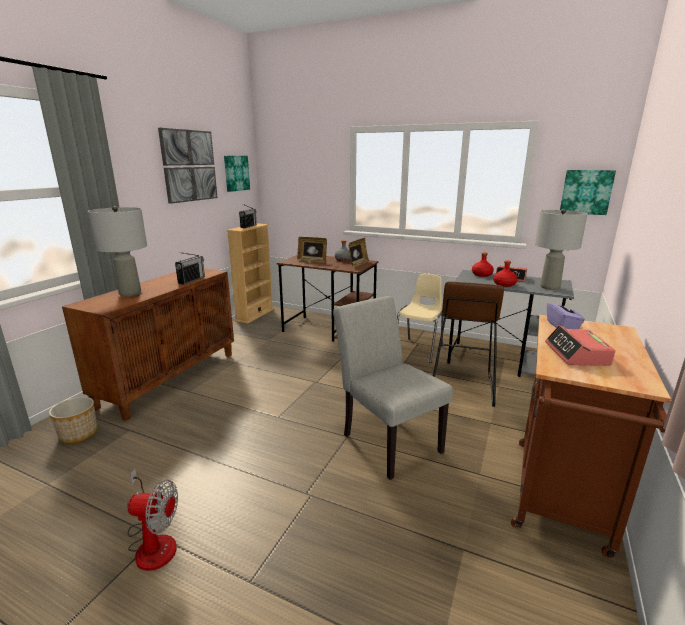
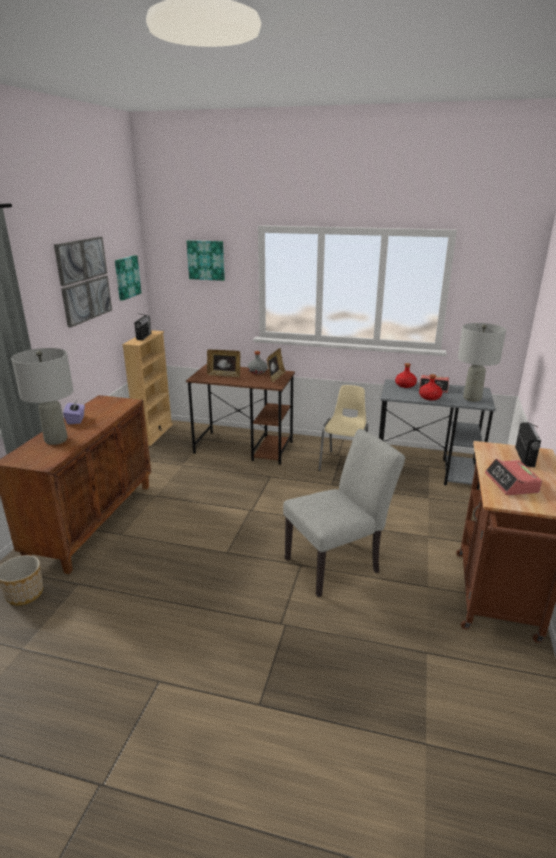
camera: 10 degrees left, 5 degrees up
(153, 542) = (158, 686): fan -> none
(191, 280) = (111, 415): radio -> radio (524, 457)
(386, 439) = (338, 563): grey chair -> grey chair turned 105 degrees clockwise
(460, 387) = (393, 502): brown stool -> none
(562, 326) = (495, 453): purple tissue box -> purple tissue box (76, 420)
(586, 192) = (502, 301): picture -> picture (206, 260)

